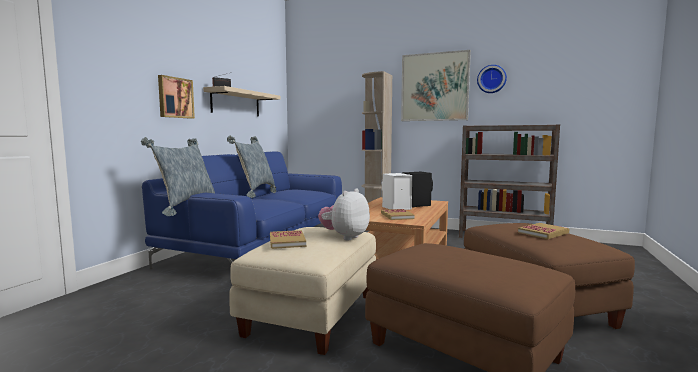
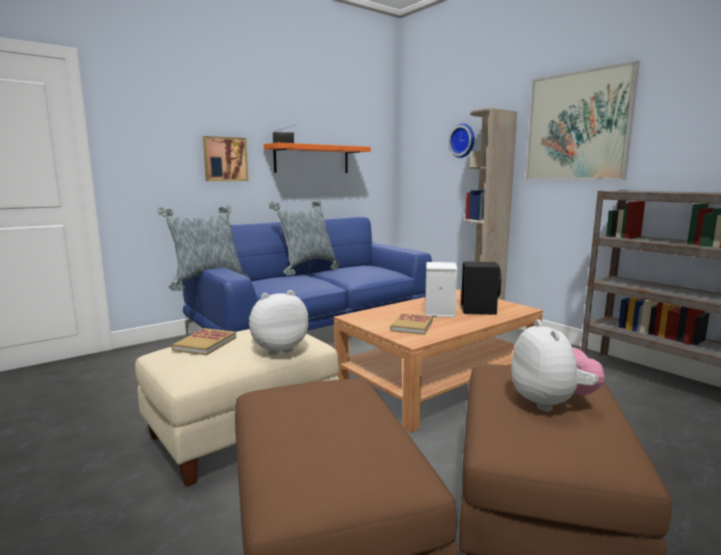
camera: 30 degrees right, 5 degrees up
(236, 103) = (312, 159): beige shelf -> orange shelf
(491, 79) = (672, 109): wall clock -> wall clock (463, 140)
(543, 233) = (551, 403): book -> plush toy

